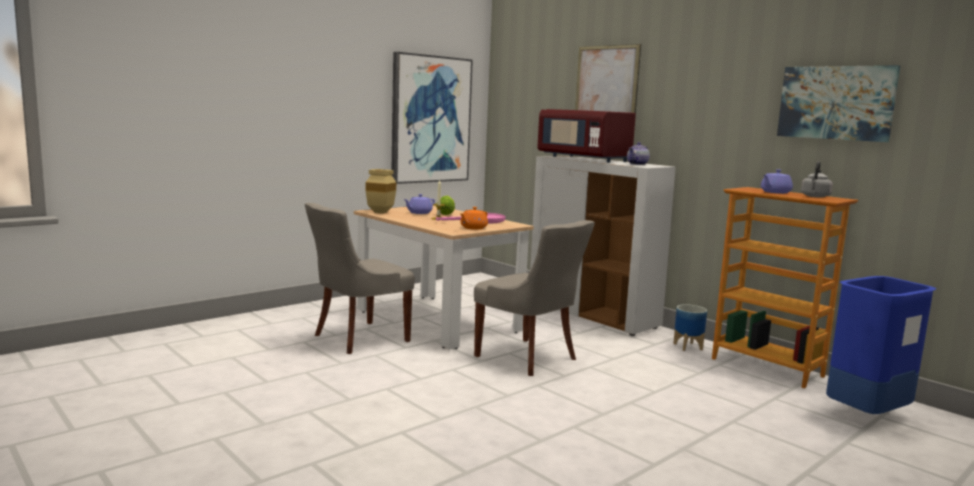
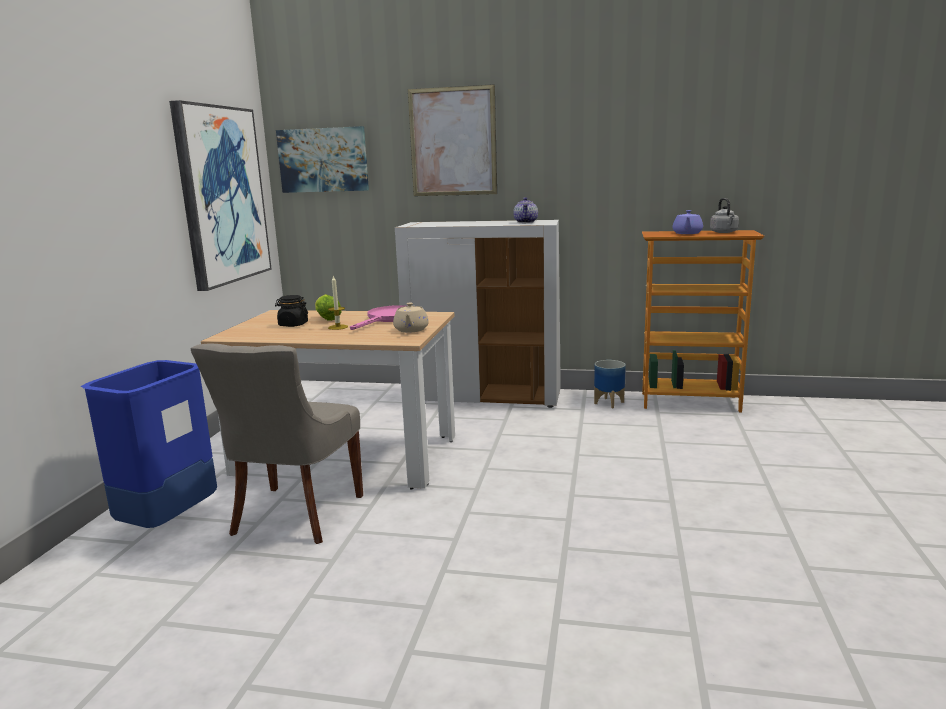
camera: 35 degrees left, 5 degrees up
(379, 212) = (243, 336): beige vase -> none
(419, 213) = (293, 325): purple teapot -> black jar
(473, 228) = (411, 330): orange teapot -> beige teapot
(528, 358) = (512, 466): grey chair -> none
(584, 159) = (453, 223): red microwave -> none
(836, 103) = (723, 139): picture -> picture (323, 160)
(866, 415) = (810, 420): blue trash can -> blue trash can (169, 522)

